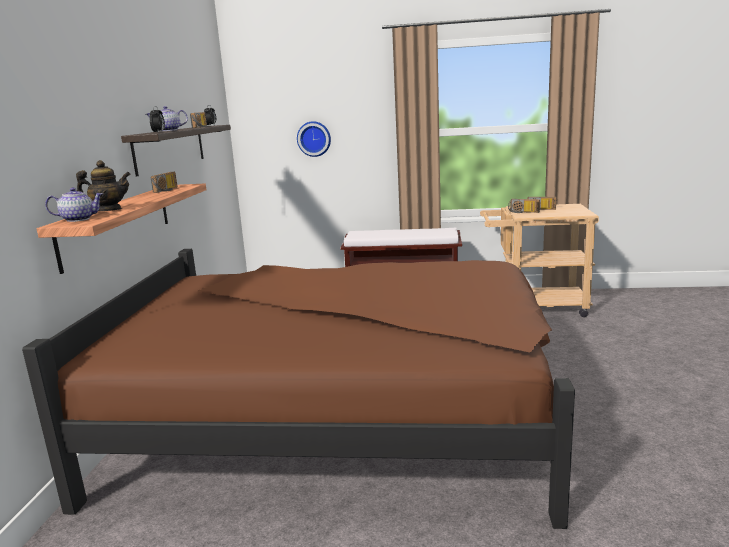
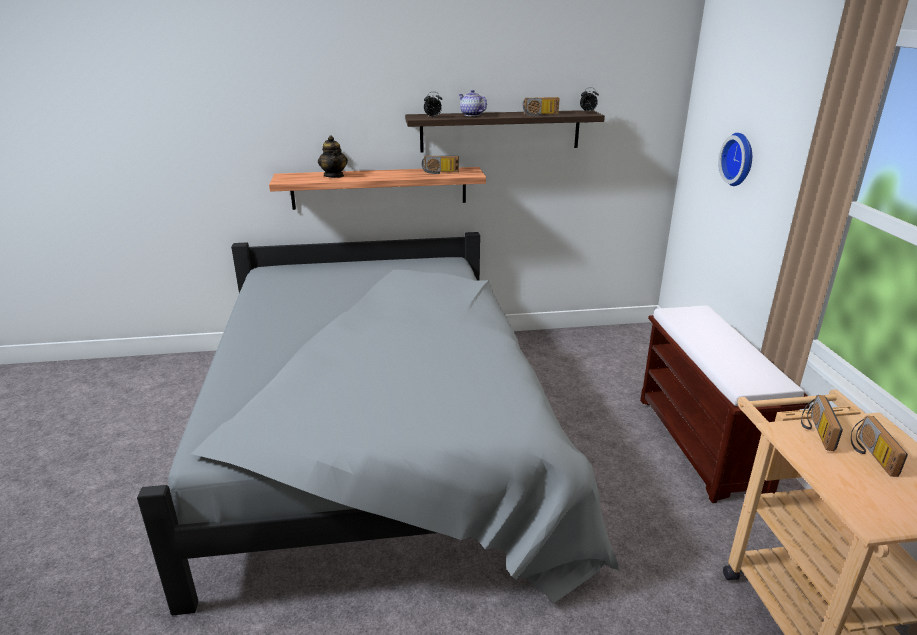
camera: 75 degrees right, 10 degrees up
(79, 219) = (298, 176): teapot -> none
(345, 412) = (382, 442): brown bed -> grey bed

